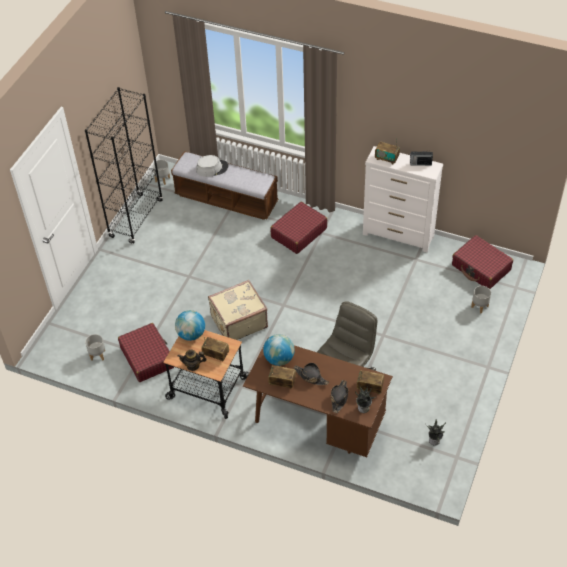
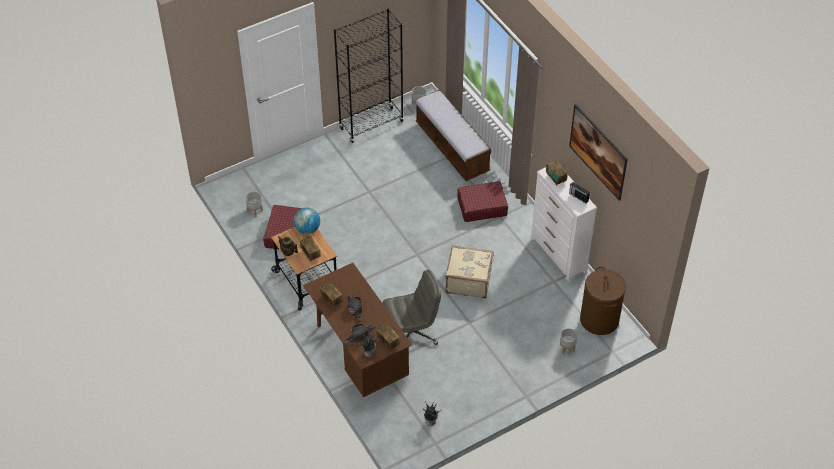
camera: 35 degrees right, 0 degrees up
(212, 168) = (446, 115): grey hat -> none
(238, 321) = (373, 246): beige suitcase -> beige suitcase (468, 281)
(279, 359) = (345, 282): globe -> none
(434, 118) = (596, 162): none -> picture
(481, 268) = (599, 319): red suitcase -> brown laundry basket

